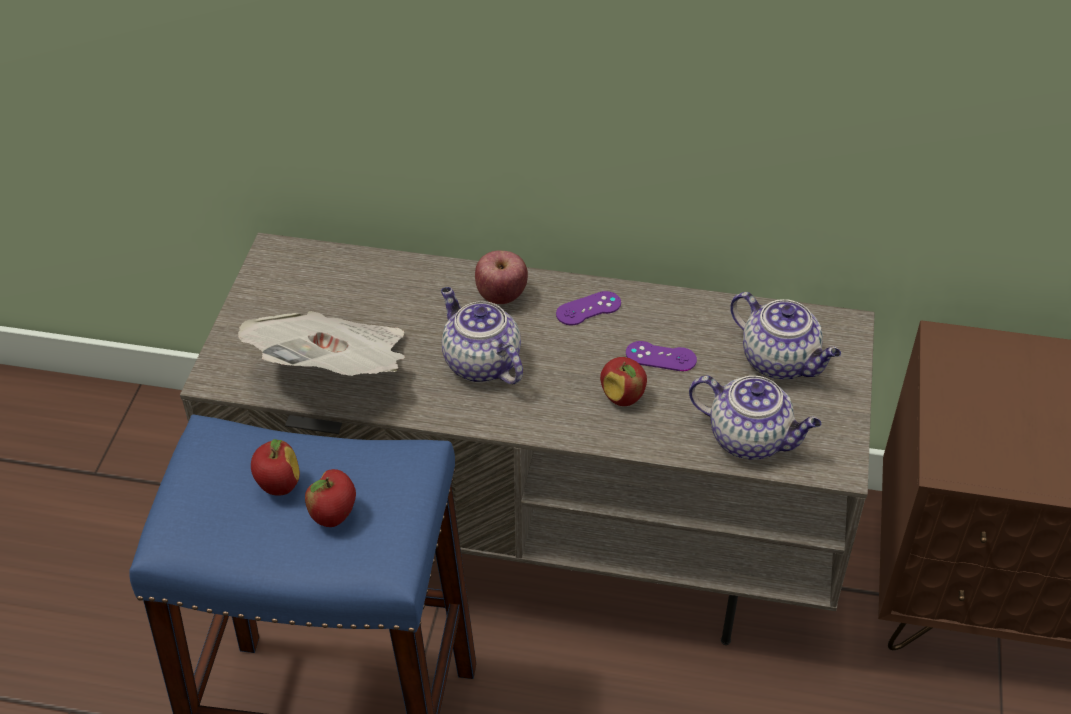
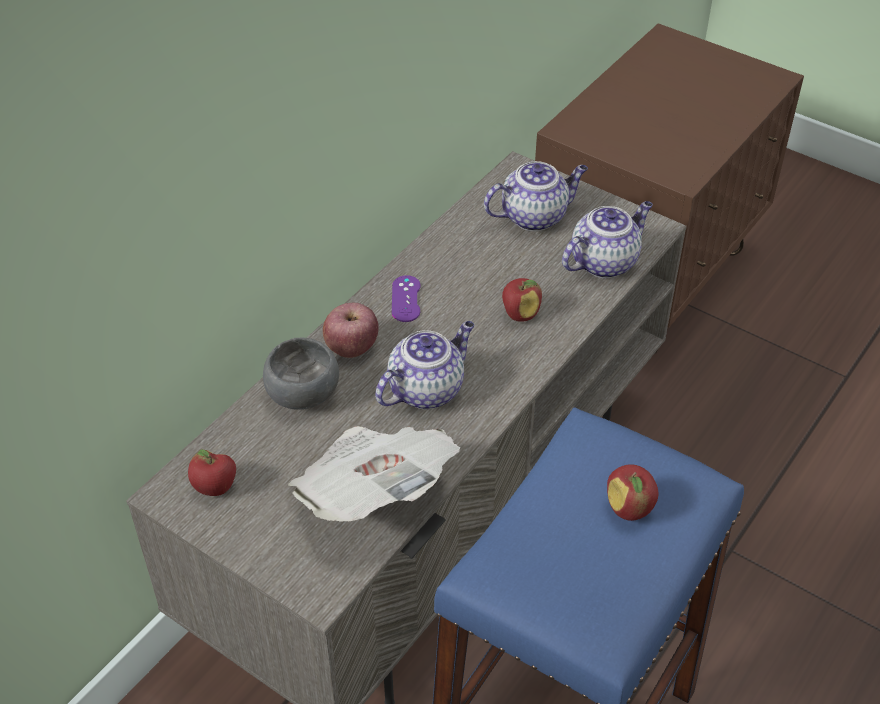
camera: 65 degrees left, 0 degrees up
(278, 486) = (572, 540): apple -> apple (215, 489)
(426, 287) = (305, 394): none -> grey bowl
(480, 363) = (426, 389): teapot -> teapot turned 150 degrees clockwise
(661, 356) = (489, 277): purple game controller -> none

